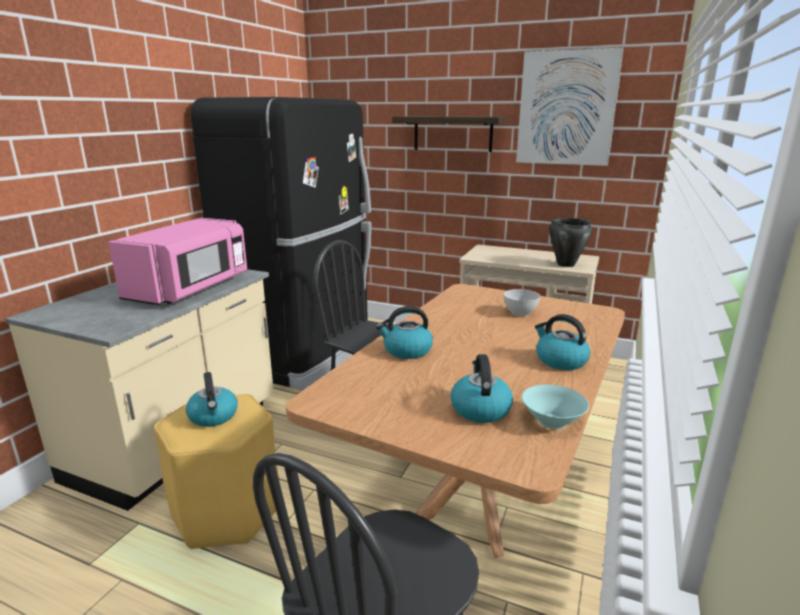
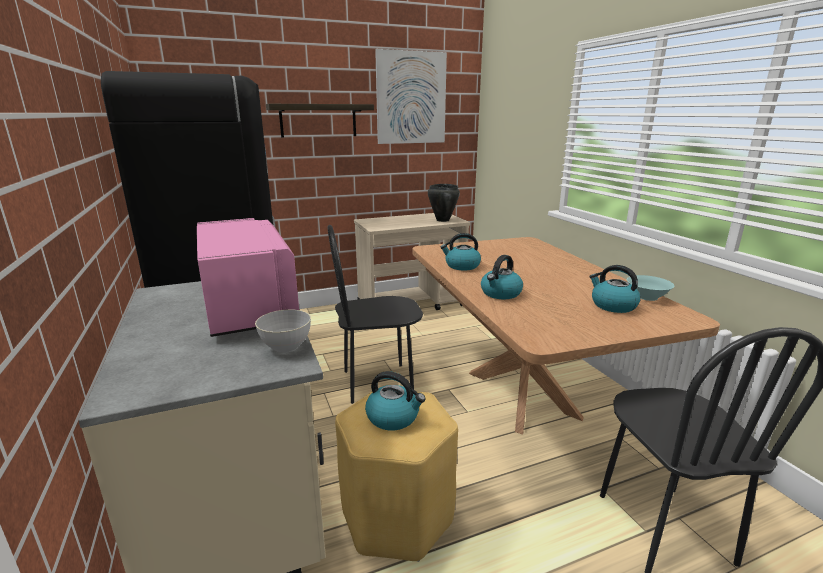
camera: 45 degrees left, 0 degrees up
(520, 313) = (495, 253): grey bowl -> grey bowl (286, 346)
(560, 360) = (576, 270): kettle -> kettle (461, 266)

